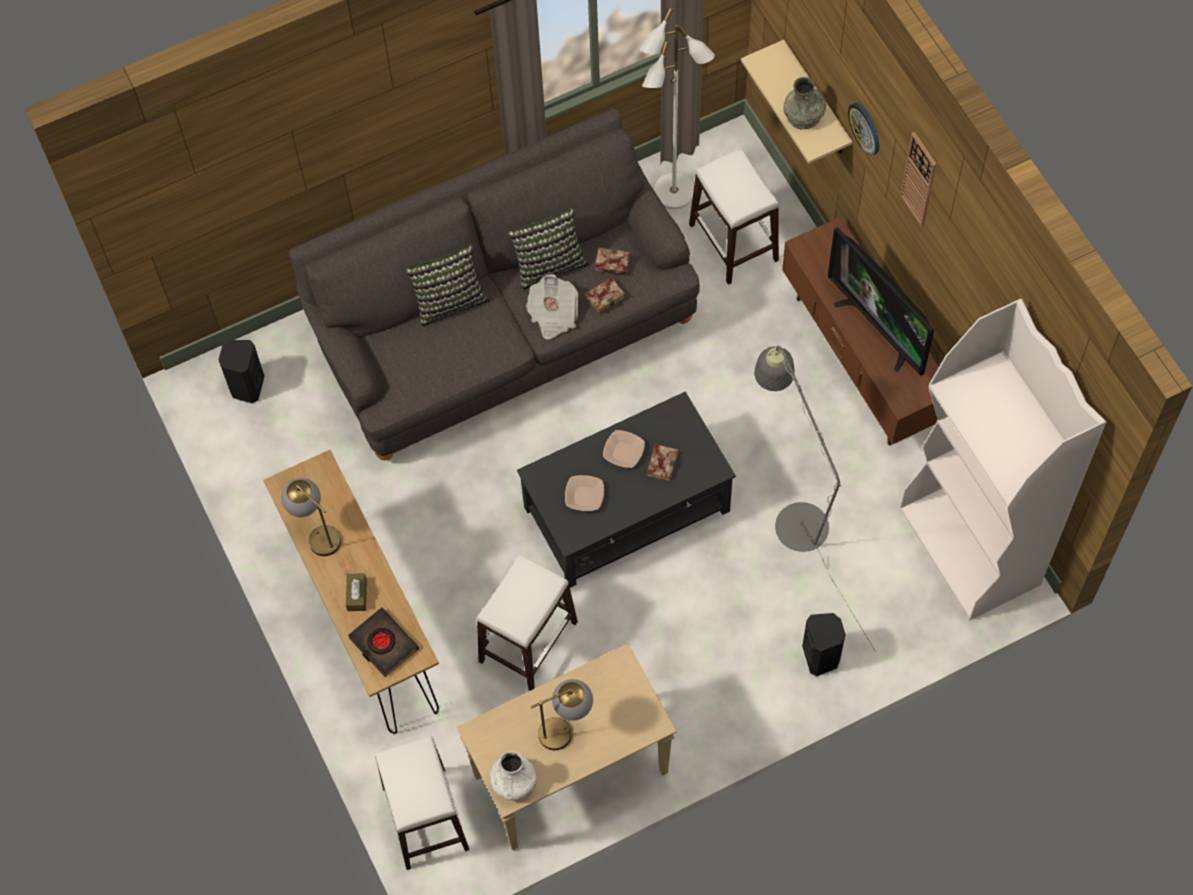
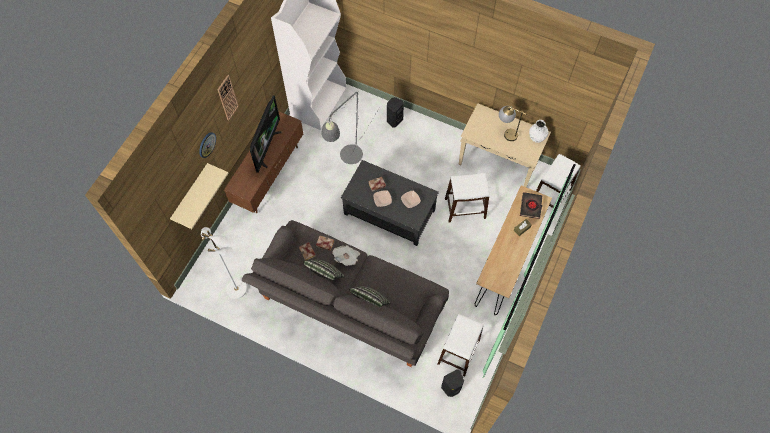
camera: 130 degrees left, 0 degrees up
(316, 534) = (512, 260): table lamp -> none
(734, 242) = (245, 251): white stool -> white stool (458, 352)
(803, 115) = (206, 187): grey vase -> none

